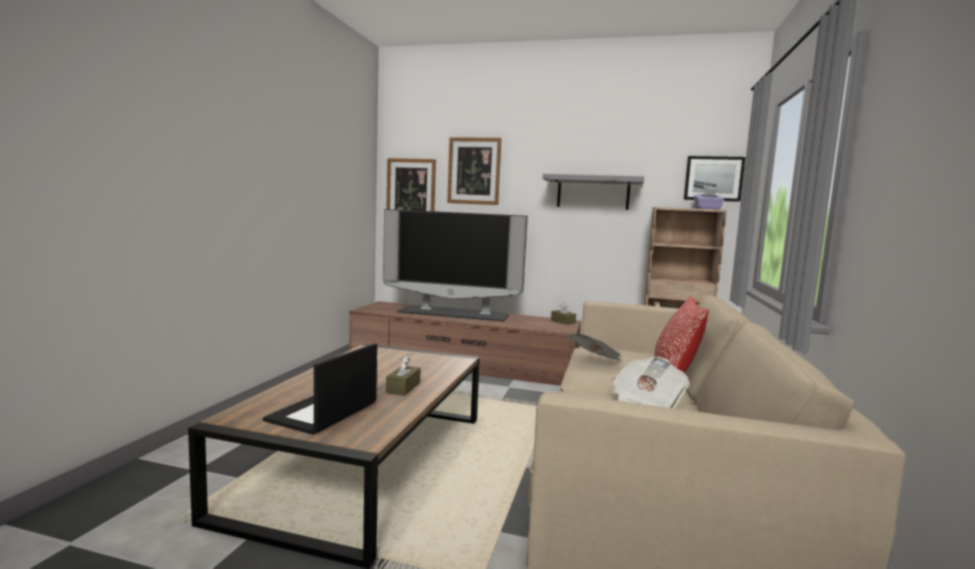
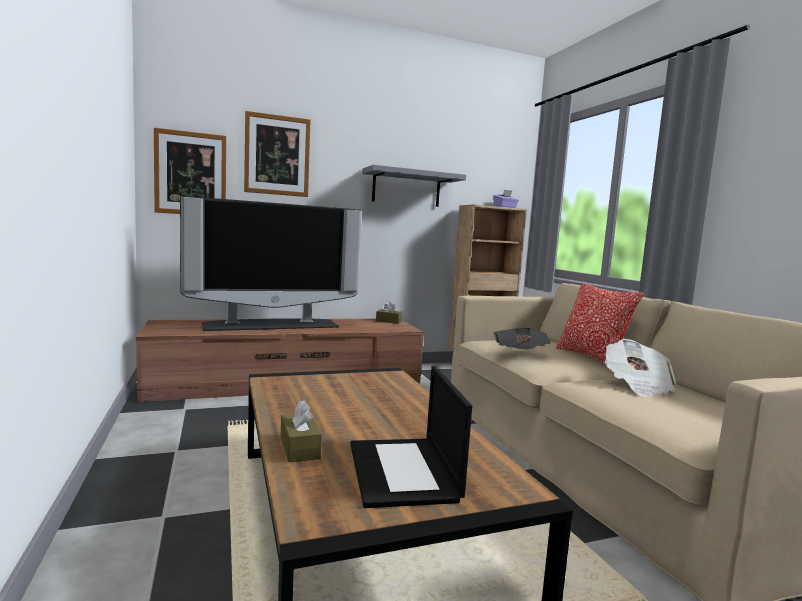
camera: 35 degrees left, 0 degrees up
(403, 388) = (412, 417): brown tissue box -> brown tissue box (299, 447)
(713, 178) = (504, 181): picture -> none

